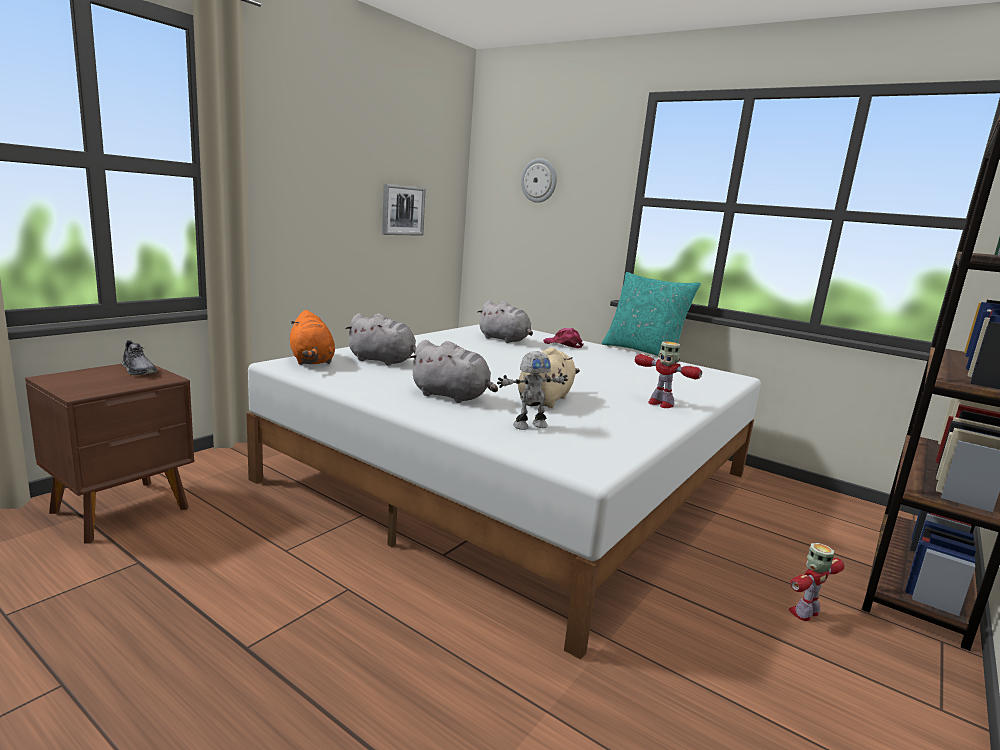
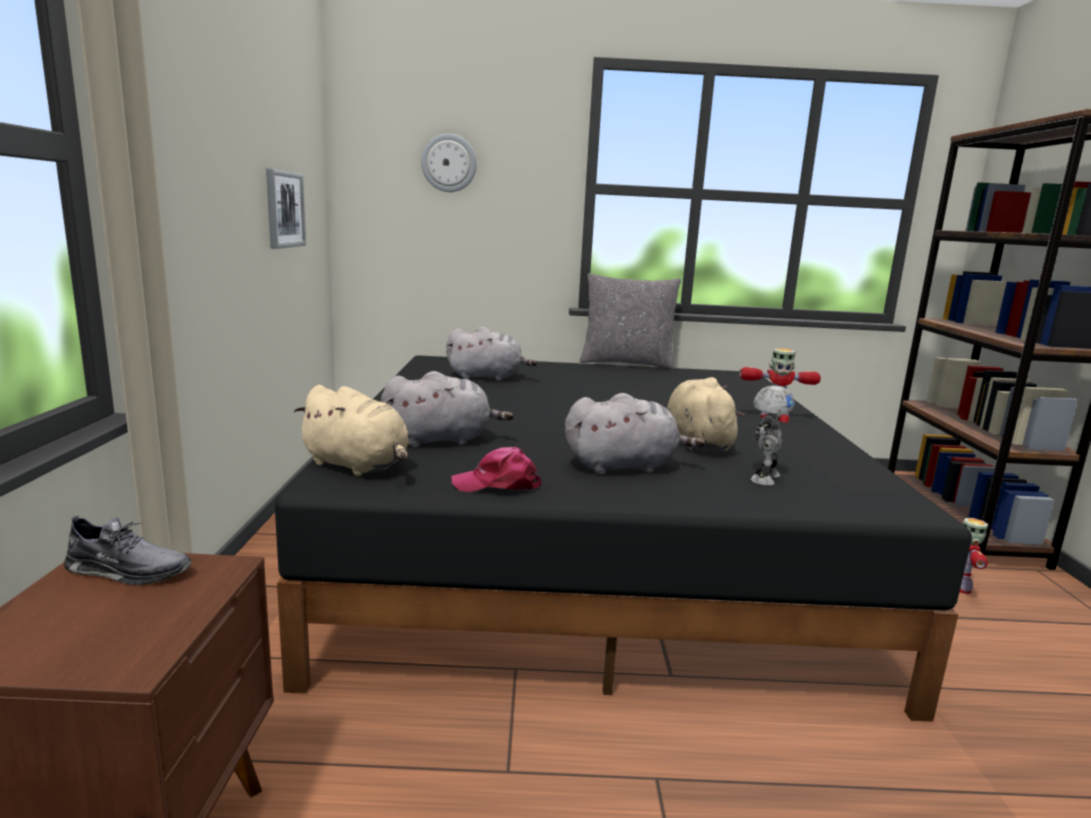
camera: 35 degrees left, 0 degrees up
(311, 361) = (358, 466): orange plush toy -> beige plush toy
(517, 477) = (590, 547): white bed -> black bed
(563, 344) = (550, 371): pink cap -> pink cap (498, 484)
(643, 351) = (626, 363): turquoise pillow -> grey pillow

